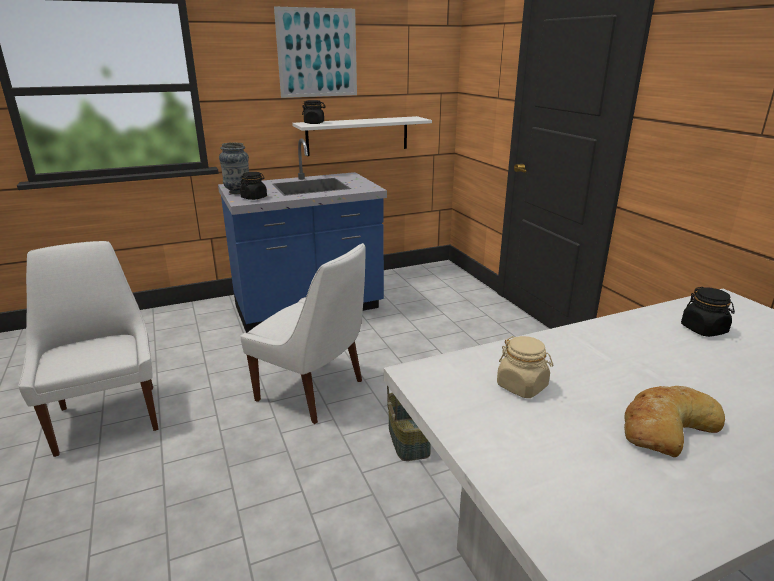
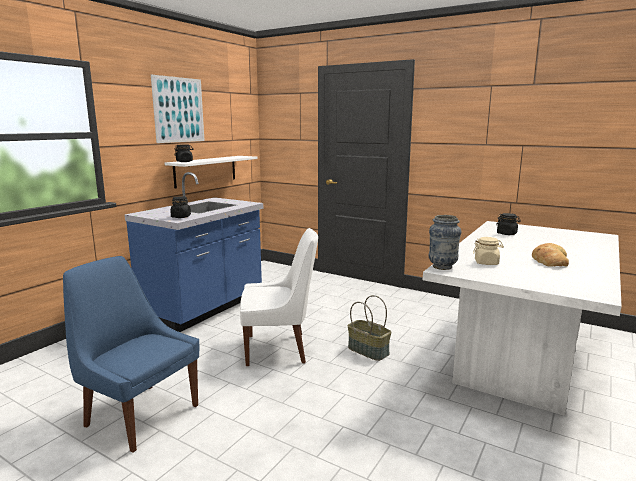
camera: 35 degrees left, 10 degrees down
(108, 416) = (139, 414): white chair -> blue chair
(238, 192) = (157, 216): vase -> vase (442, 267)

